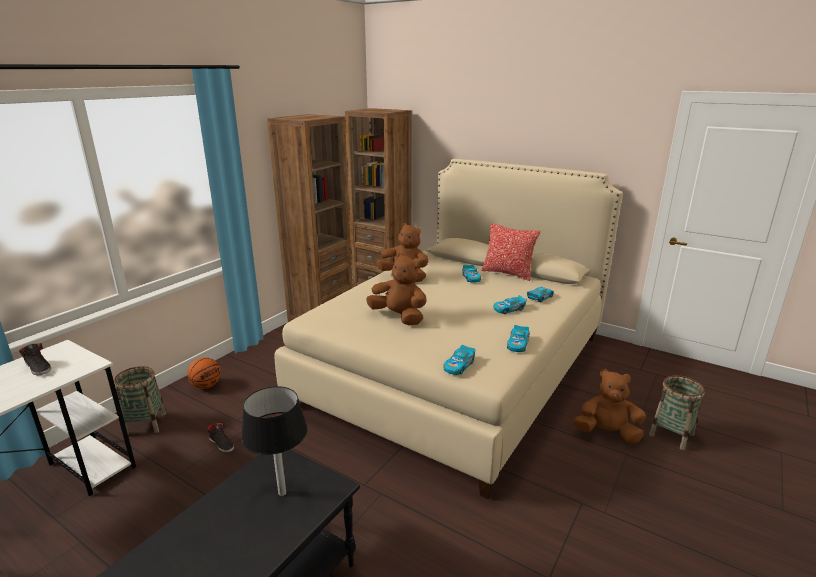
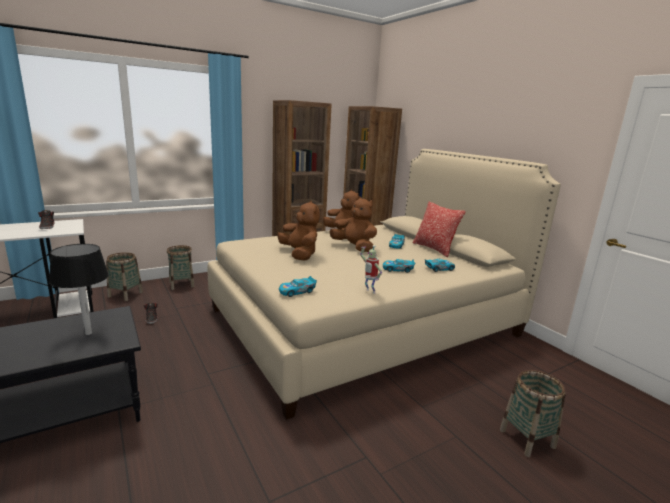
camera: 25 degrees right, 5 degrees down
(206, 386) = (181, 284): basketball -> basket
(518, 344) = (369, 291): toy car -> toy robot
(607, 433) = (453, 412): brown plush toy -> brown plush toy (354, 247)

